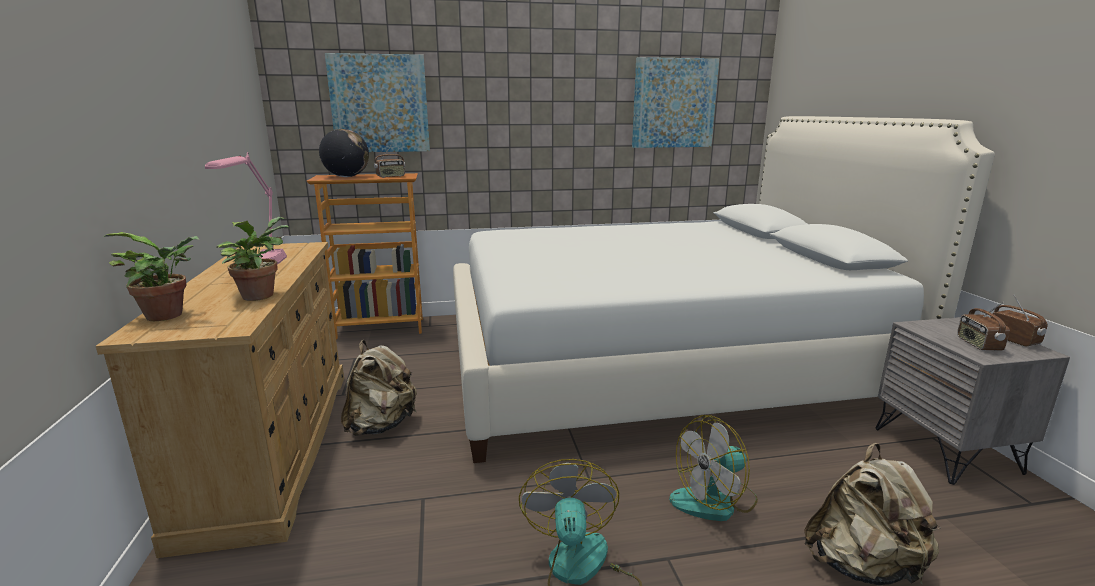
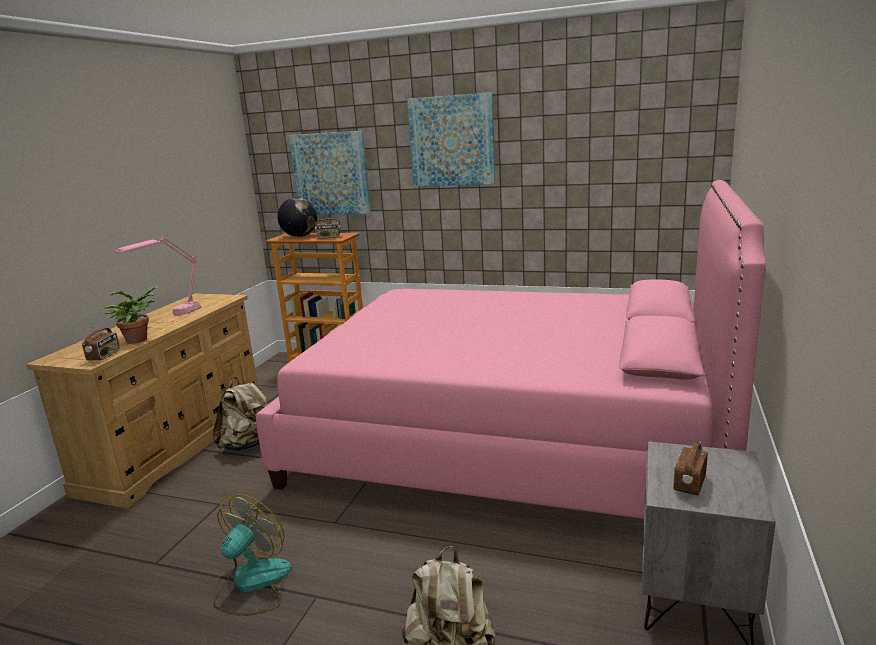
camera: 30 degrees right, 0 degrees up
(170, 315) = (80, 348): potted plant -> none
(655, 364) = (511, 439): white bed -> pink bed
(673, 103) = (607, 162): picture -> picture (452, 141)
(714, 500) = (403, 568): fan -> none
(1013, 340) = (746, 488): radio -> radio (104, 356)

